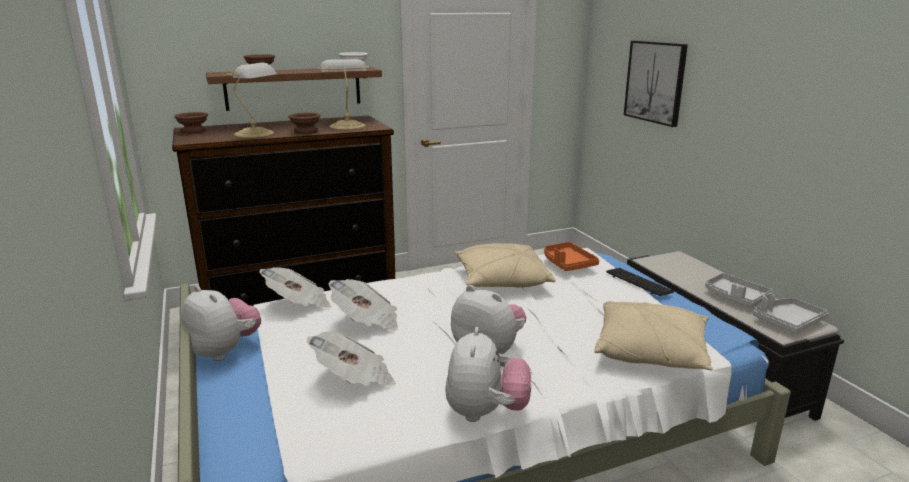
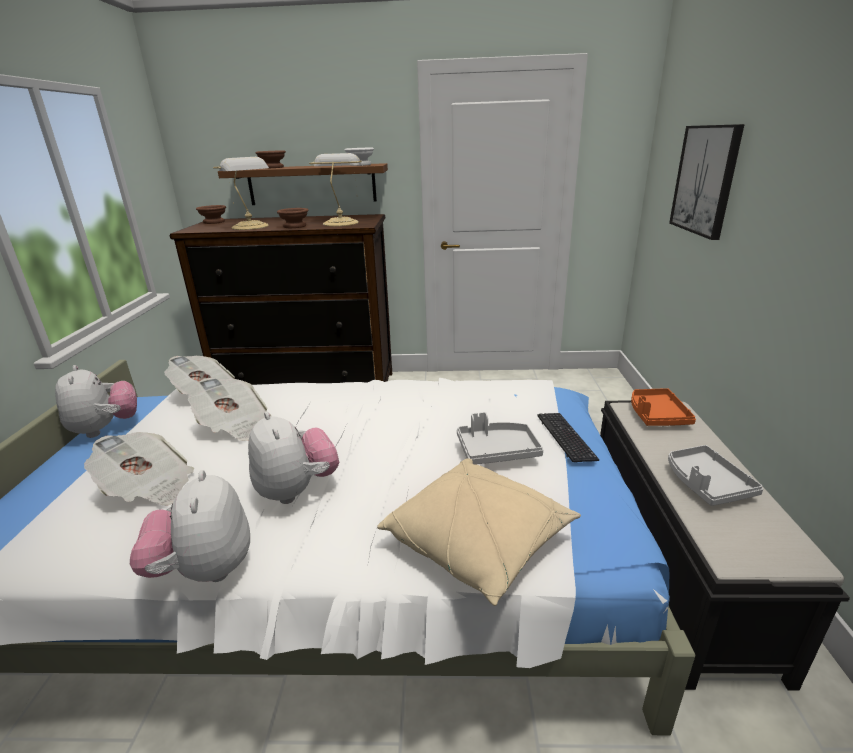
camera: 25 degrees right, 5 degrees up
(486, 412) = (205, 569): plush toy -> plush toy turned 135 degrees clockwise
(501, 281) = (410, 404): beige pillow -> none
(567, 264) = (502, 397): orange tray -> orange tray (656, 415)
(788, 321) = (759, 542): grey tray -> grey tray (497, 451)

